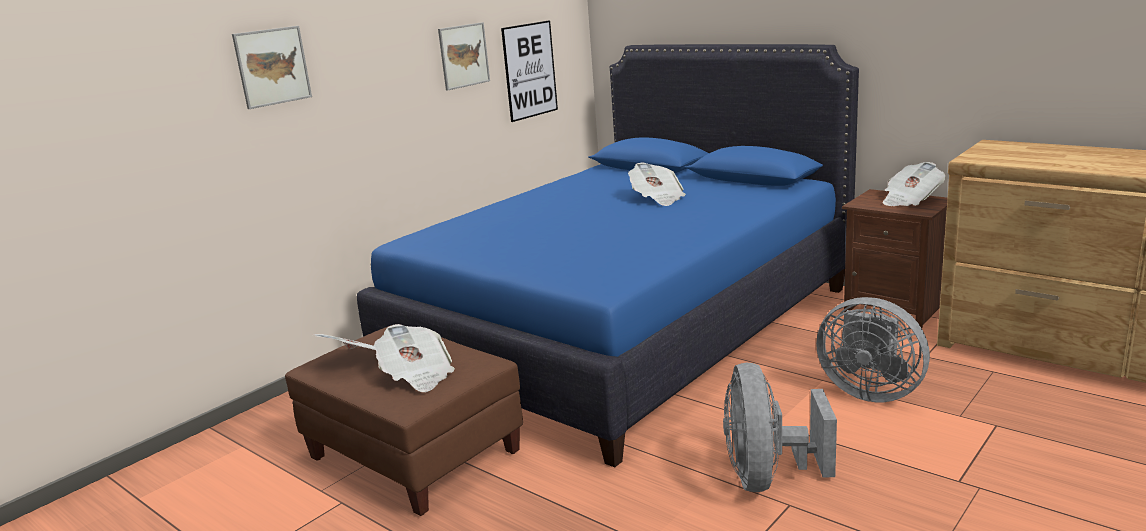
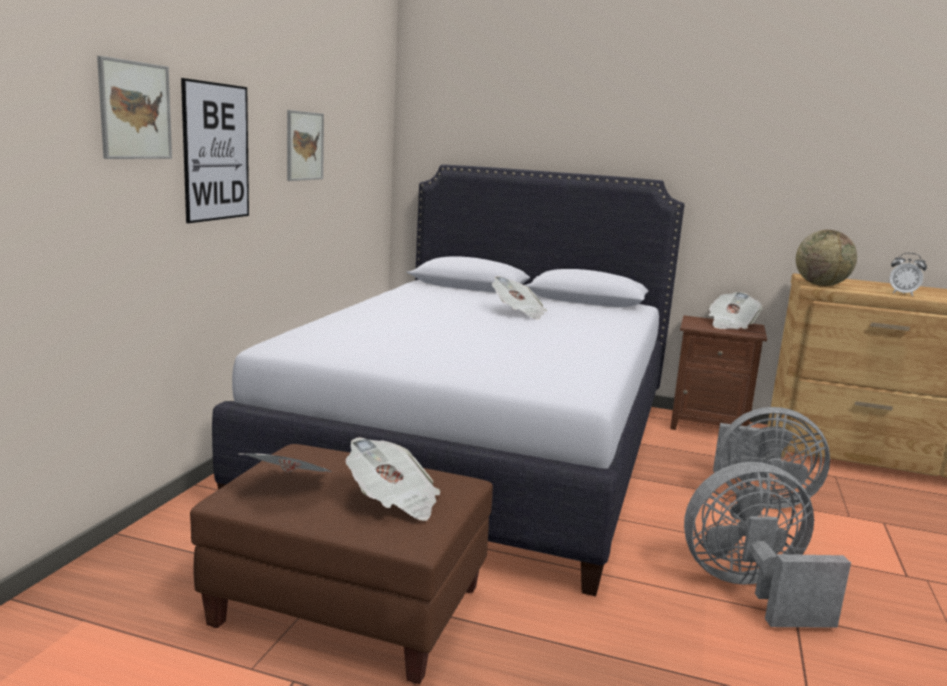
camera: 25 degrees left, 5 degrees down
(530, 70) = (351, 175): picture -> picture (216, 152)
(624, 328) = (479, 449): blue bed -> white bed
(767, 477) = (750, 590): grey fan -> grey fan turned 105 degrees clockwise
(982, 157) = (821, 285): none -> globe
(1076, 165) = (902, 294): none -> alarm clock

